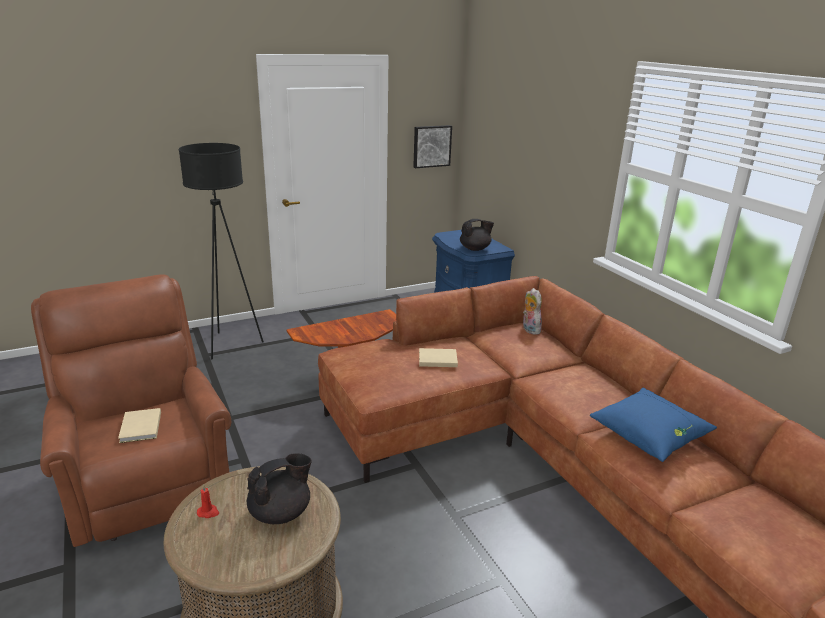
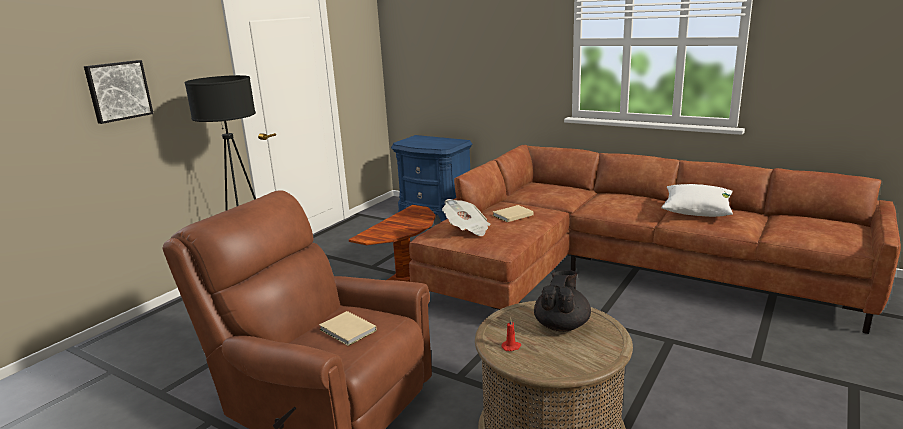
camera: 30 degrees left, 5 degrees down
(370, 360) = (467, 229): none -> newspaper
(431, 146) = (364, 68): picture -> picture (118, 91)
(475, 249) = (442, 145): black teapot -> none
(529, 329) = (541, 184): plush toy -> none
(648, 436) = (696, 211): blue pillow -> white pillow

